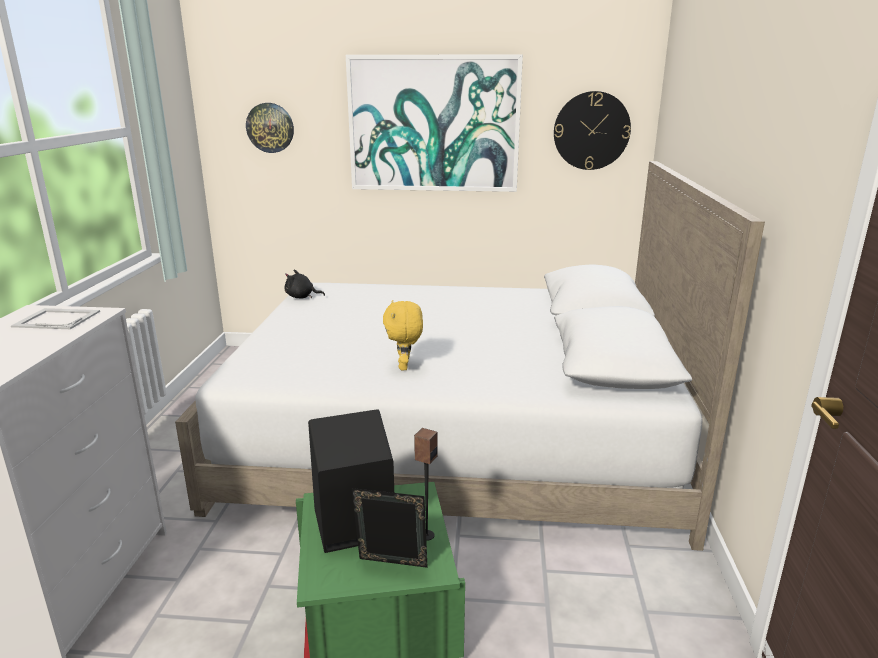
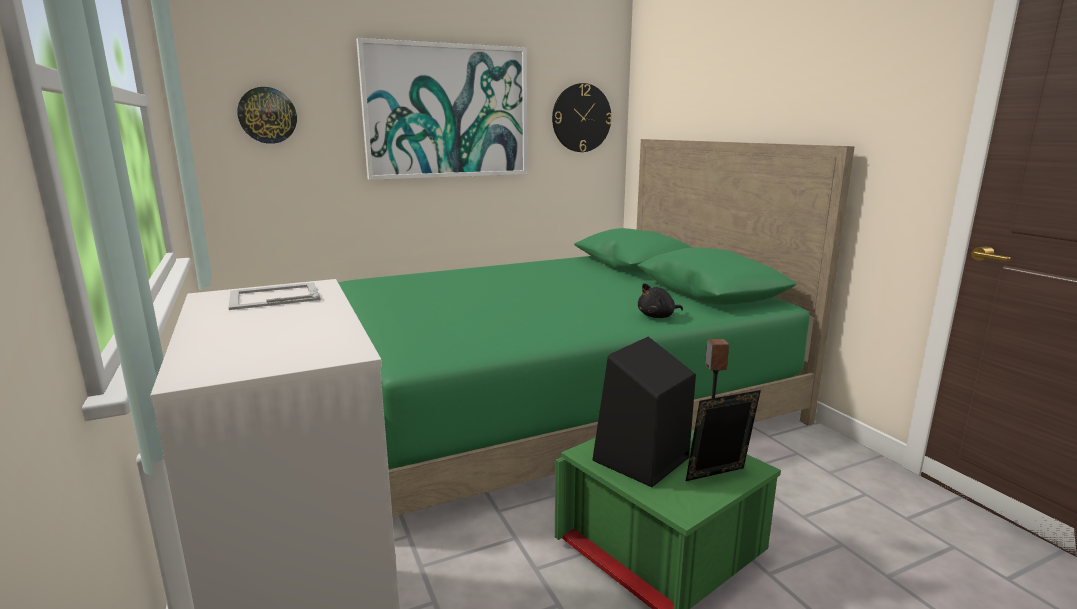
camera: 30 degrees left, 5 degrees down
(302, 297) = (362, 291): black plush toy -> black plush toy (658, 316)
(404, 366) = (562, 321): yellow plush toy -> none
(452, 437) = (553, 401): white bed -> green bed

